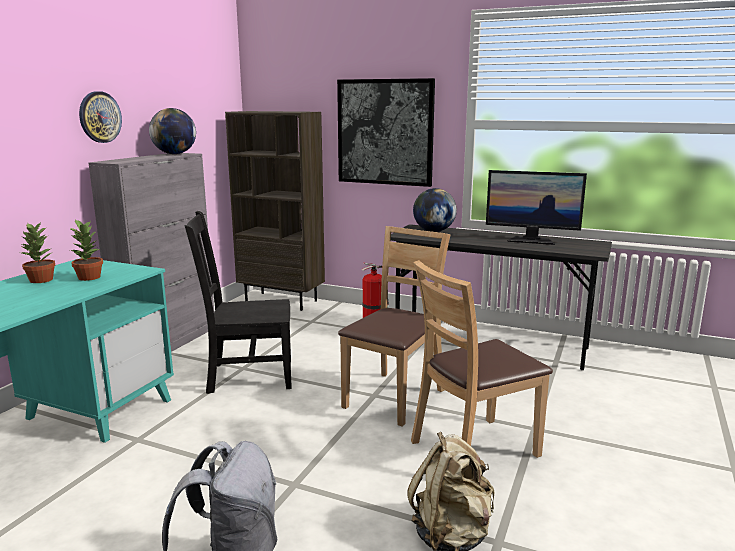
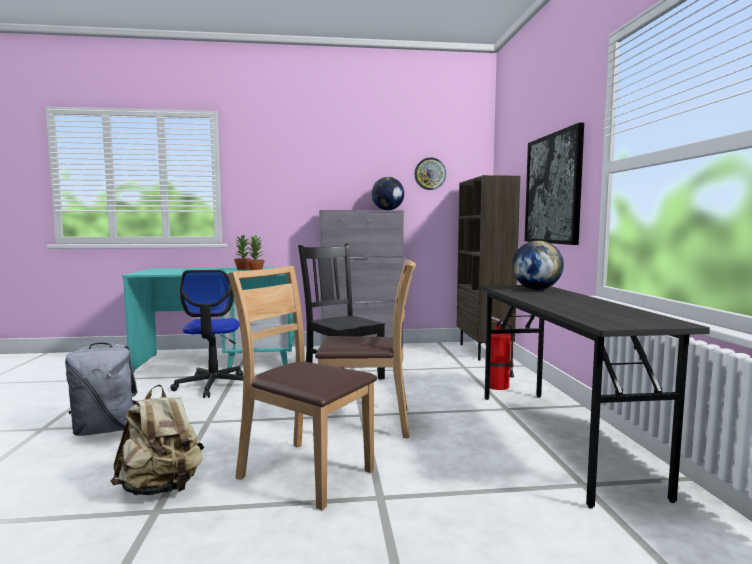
camera: 60 degrees right, 10 degrees down
(99, 117) = (336, 183): wall clock -> wall clock (430, 174)
(159, 462) = (213, 385): none -> office chair
(531, 240) = (594, 307): monitor -> none

